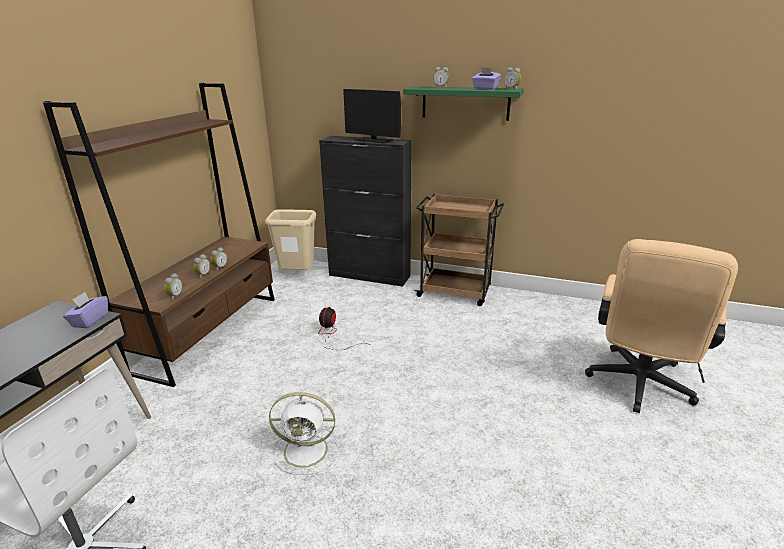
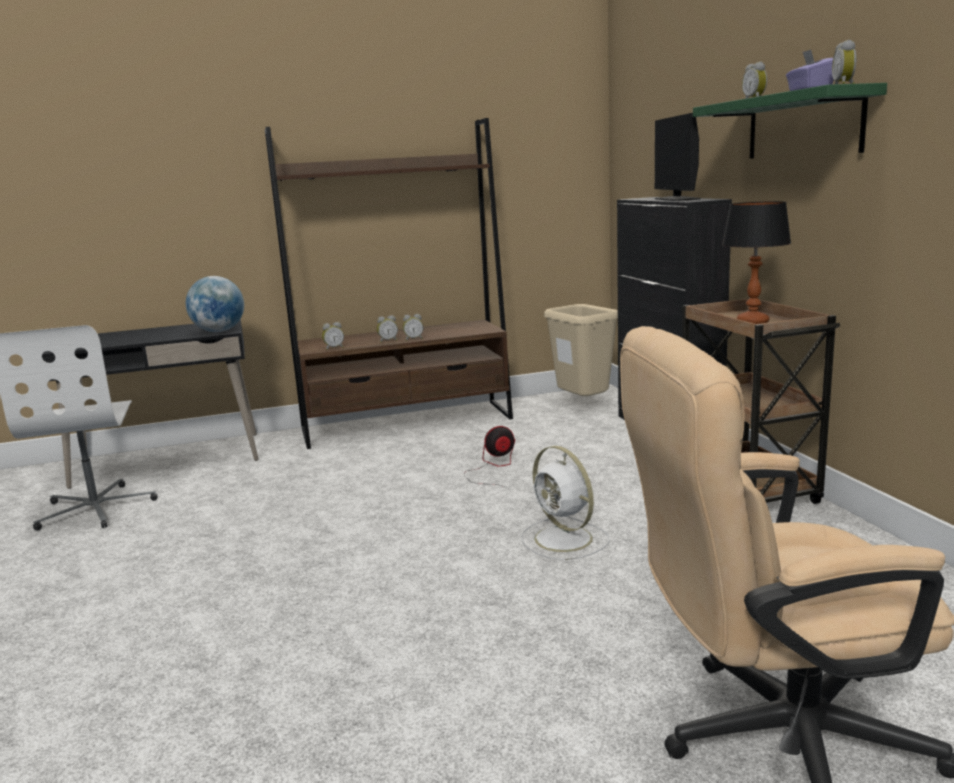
camera: 55 degrees right, 10 degrees down
(90, 320) = (219, 331): purple tissue box -> globe
(308, 450) = (279, 536): white fan -> white fan (565, 539)
(462, 209) = (752, 322): none -> table lamp

